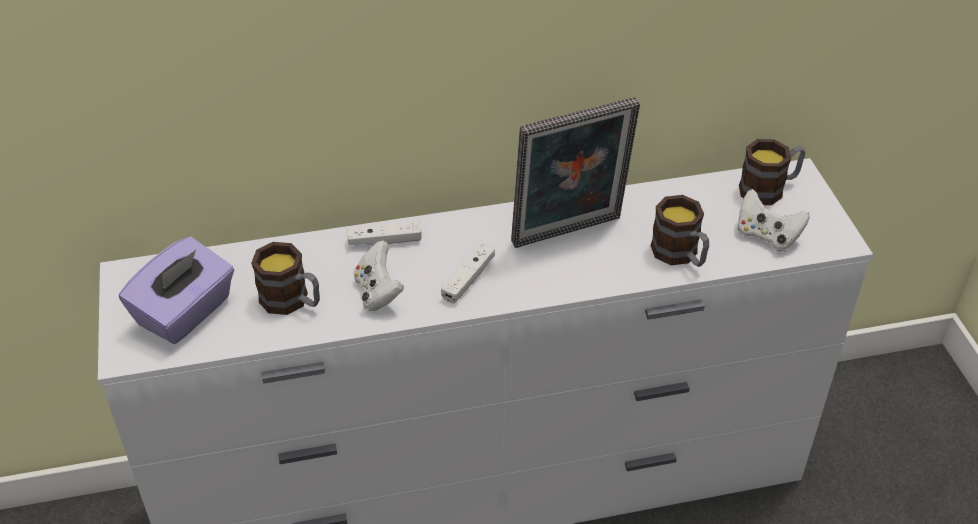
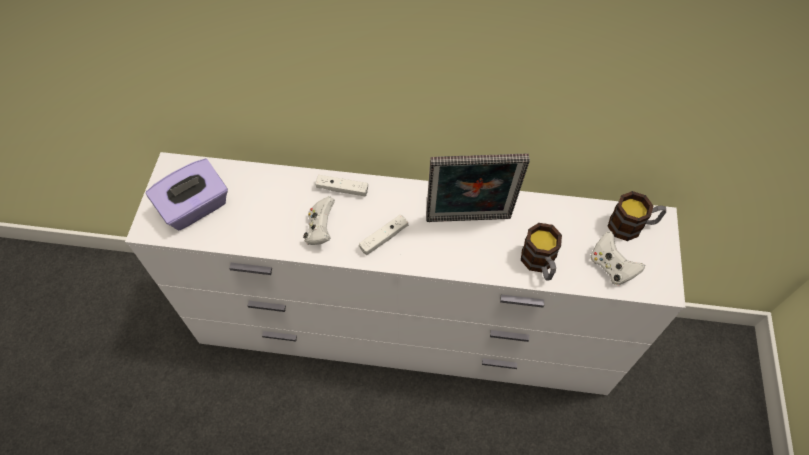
camera: 20 degrees right, 15 degrees up
(292, 301) = (263, 219): mug -> none

